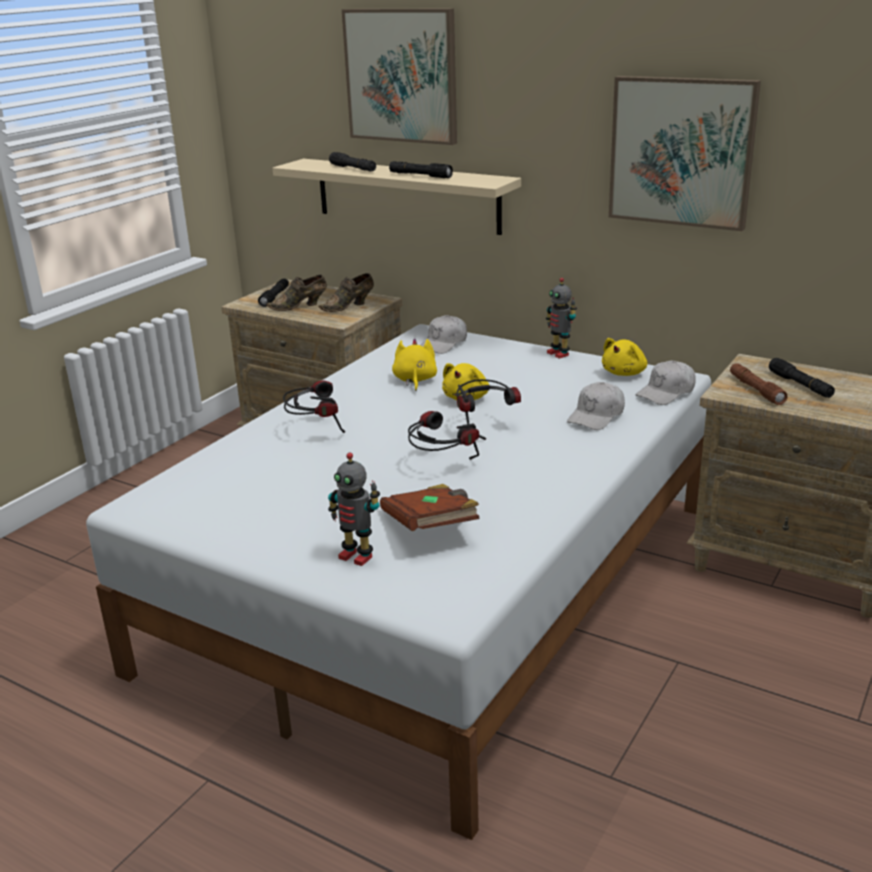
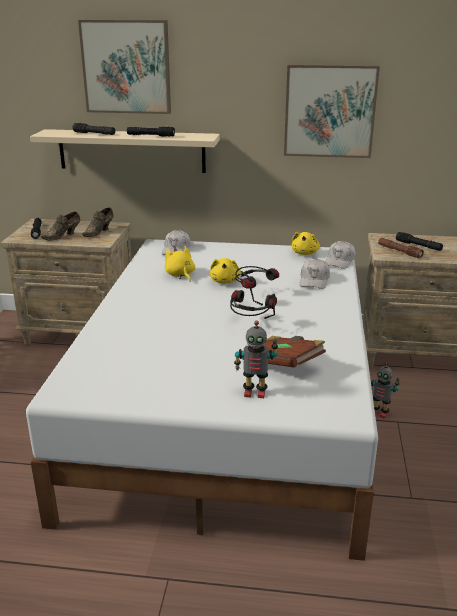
camera: 25 degrees left, 0 degrees up
(315, 431) = (144, 317): headphones -> none
(559, 353) = (255, 246): toy robot -> toy robot (379, 413)

